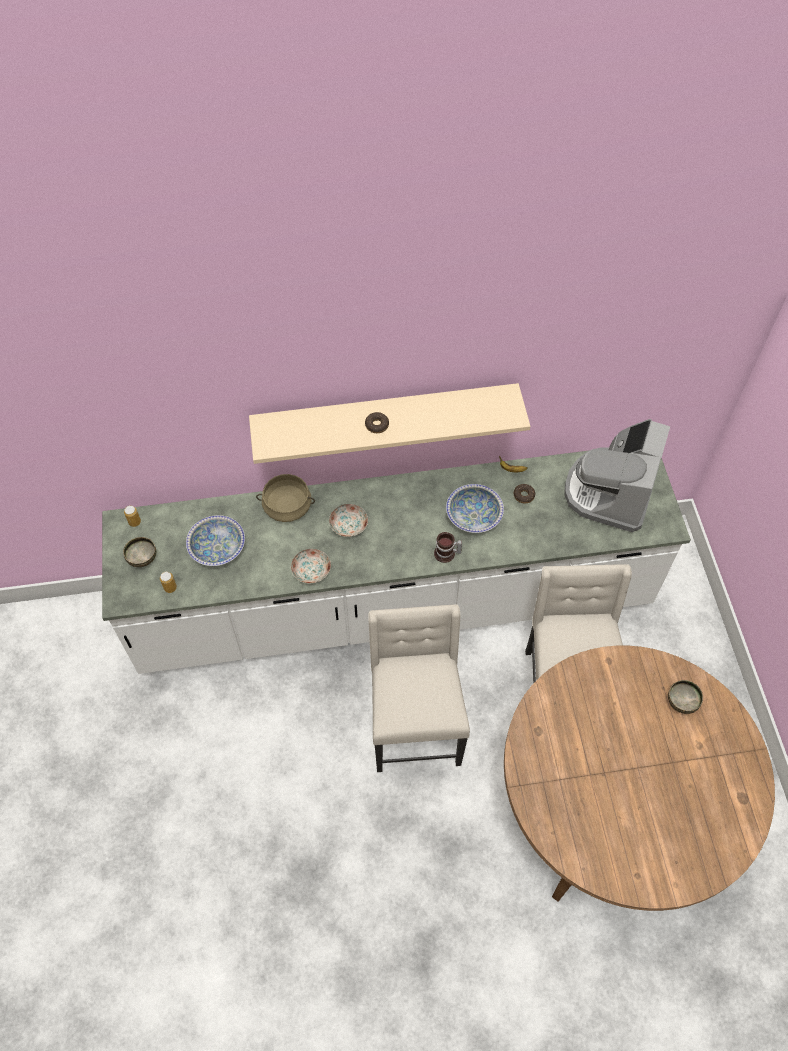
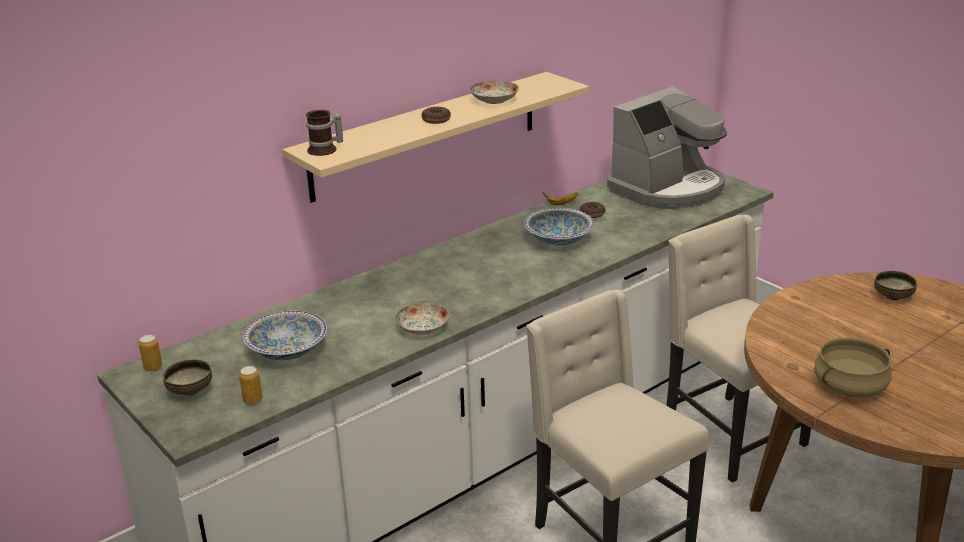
camera: 30 degrees left, 30 degrees down
(287, 507) = (345, 296): beige cooking pot -> beige cooking pot (850, 387)
(349, 524) = (431, 285): plate -> plate (494, 100)
(446, 554) = (561, 270): mug -> mug (325, 150)
(610, 491) = (668, 188): coffee machine -> coffee machine turned 120 degrees counterclockwise

